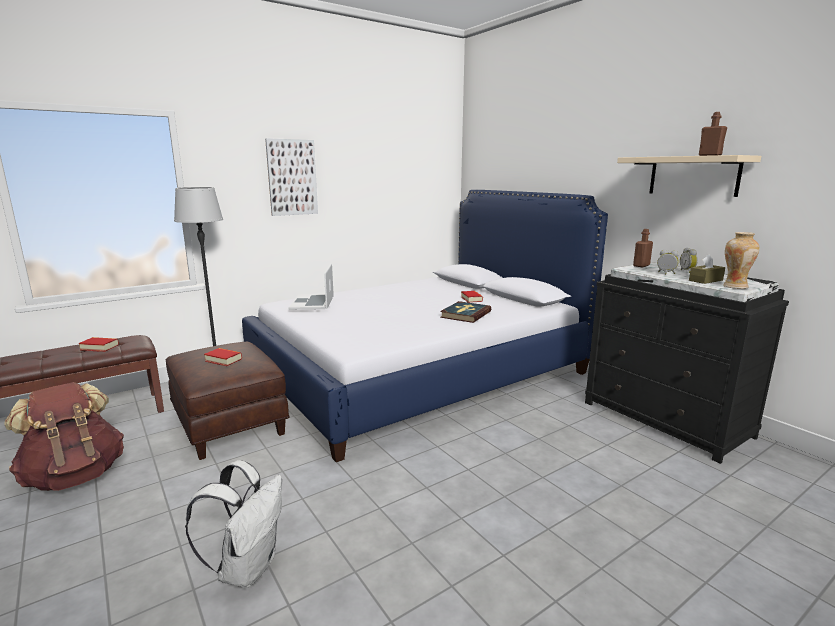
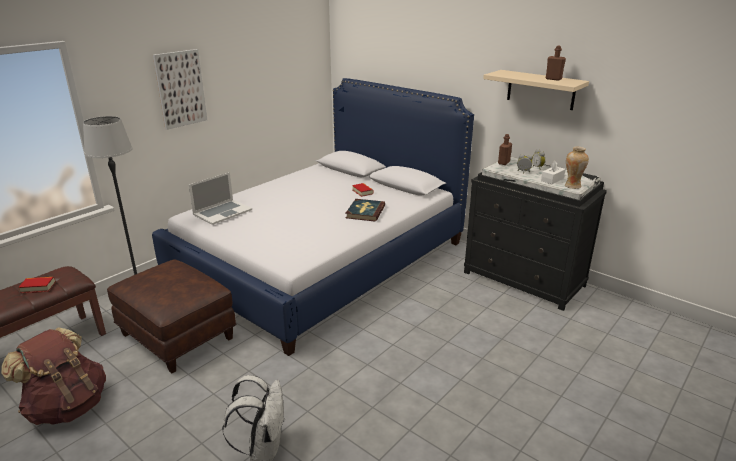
camera: 15 degrees left, 10 degrees up
(223, 360) = (172, 286): book -> none
(312, 302) = (222, 212): laptop -> laptop turned 120 degrees counterclockwise
(705, 280) = (552, 179): brown tissue box -> white tissue box

